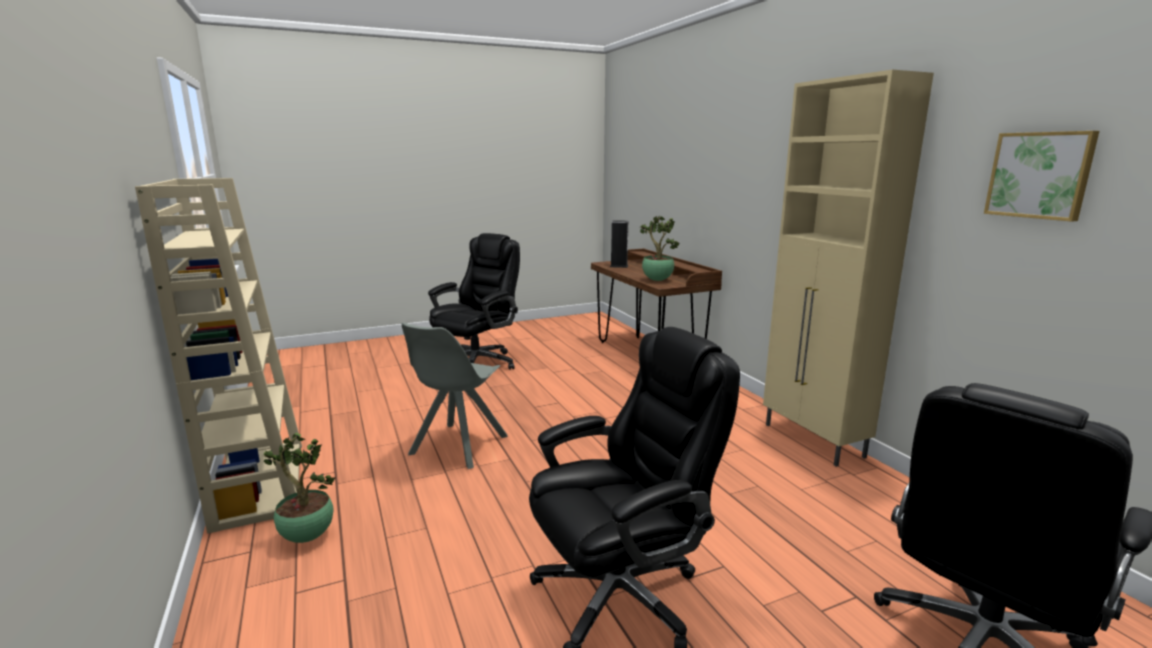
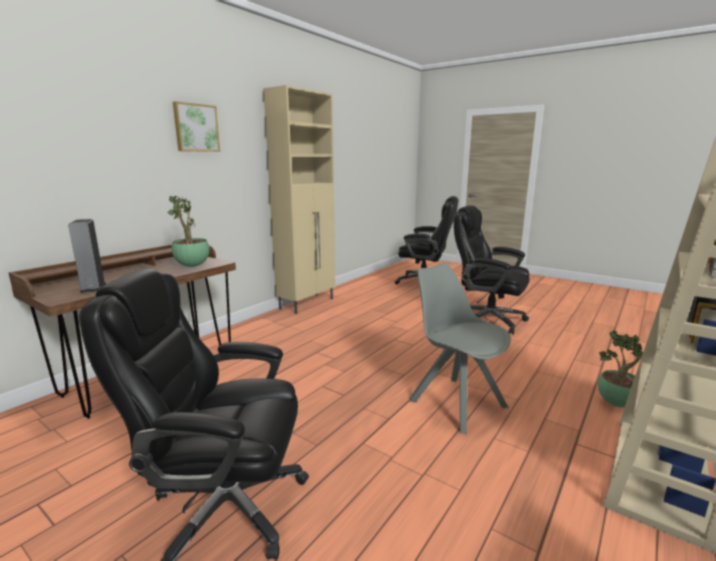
camera: 120 degrees left, 0 degrees up
(457, 446) = (455, 402): grey chair -> grey chair turned 120 degrees counterclockwise
(1040, 175) = (343, 146): picture -> picture (196, 128)

